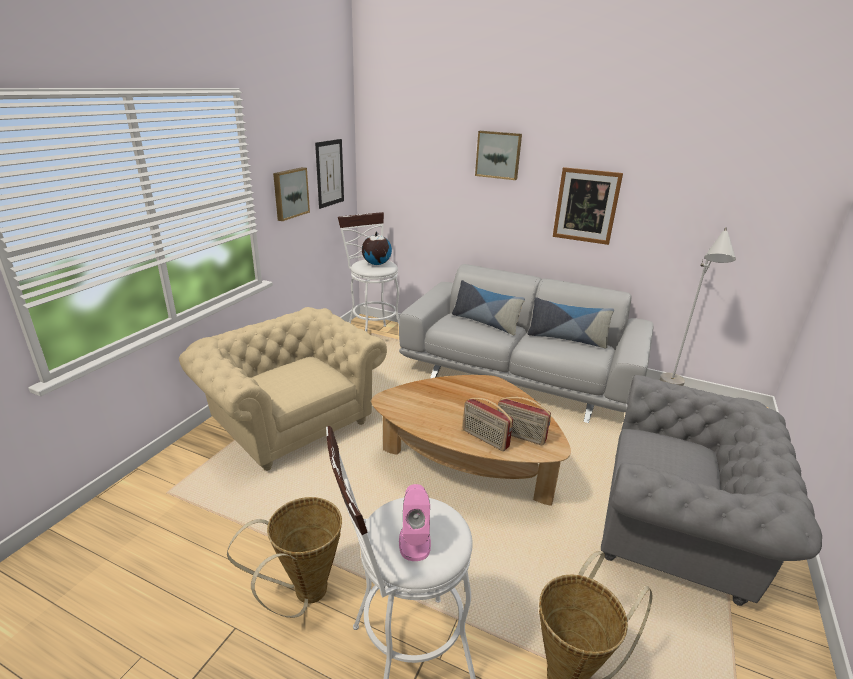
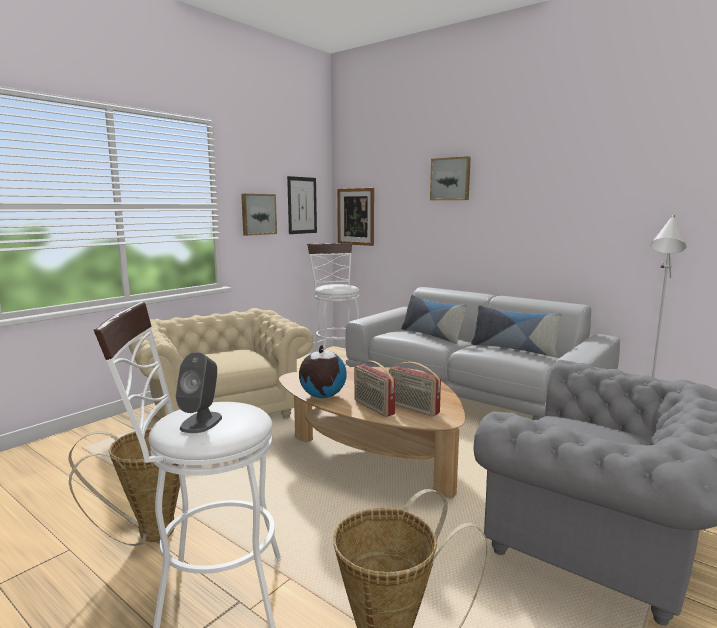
camera: 15 degrees right, 15 degrees down
(376, 264) = (338, 286): globe -> globe (322, 396)
(414, 541) = (201, 422): pink speaker -> grey speaker
(586, 206) = (536, 218): picture -> picture (355, 216)

